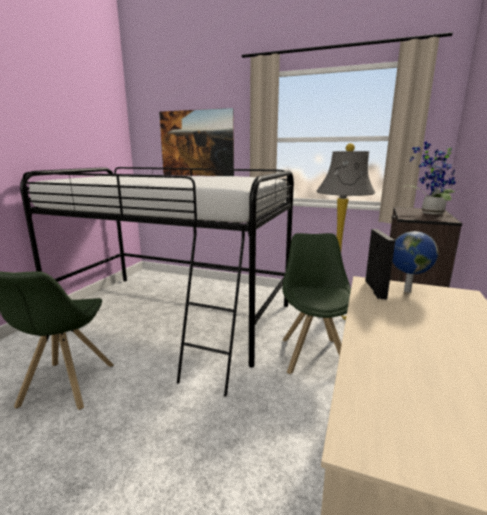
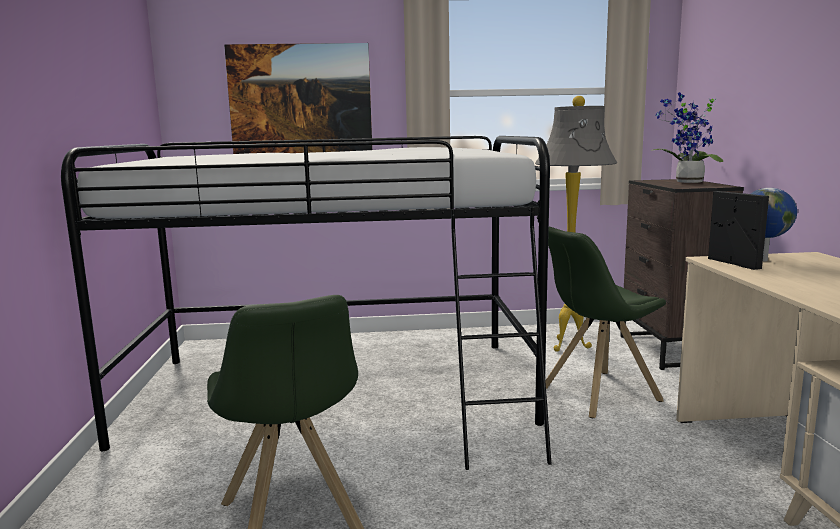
camera: 25 degrees left, 5 degrees down
(313, 355) = (598, 394): green chair -> green chair turned 90 degrees counterclockwise

